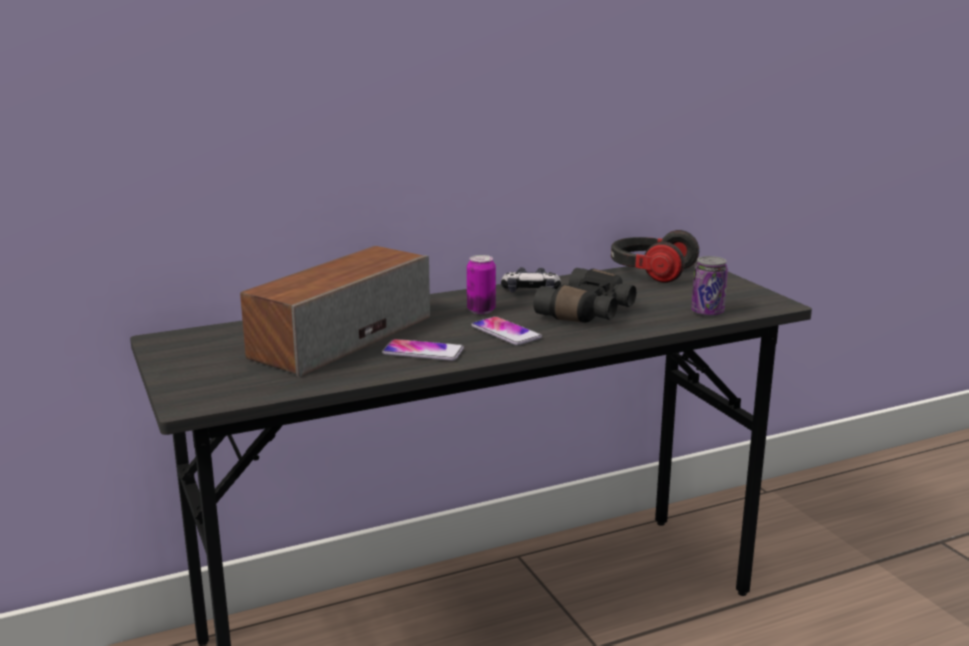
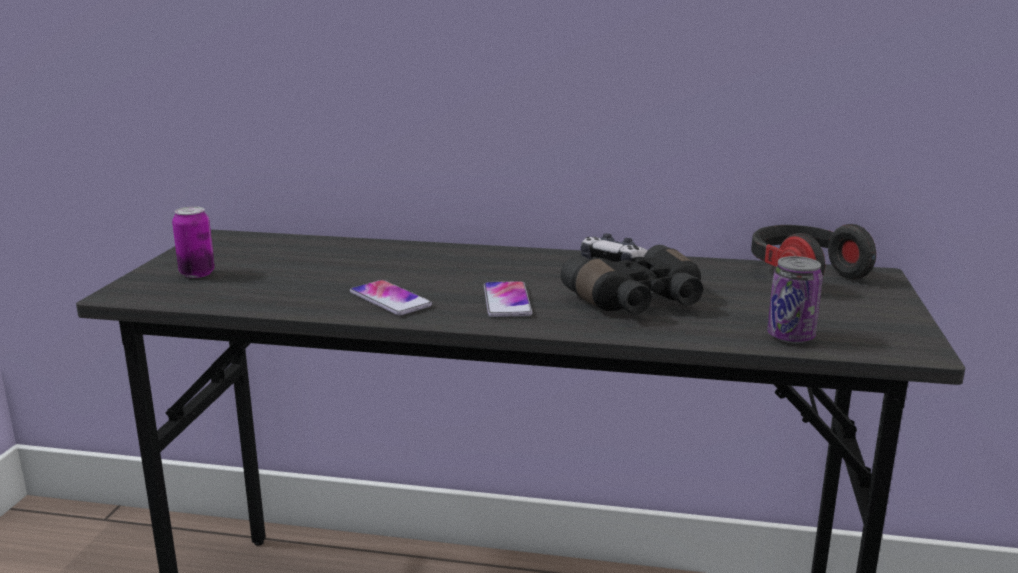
camera: 35 degrees right, 0 degrees up
(341, 337) = (350, 268): speaker -> none
(481, 310) = (527, 273): can -> can (197, 273)

